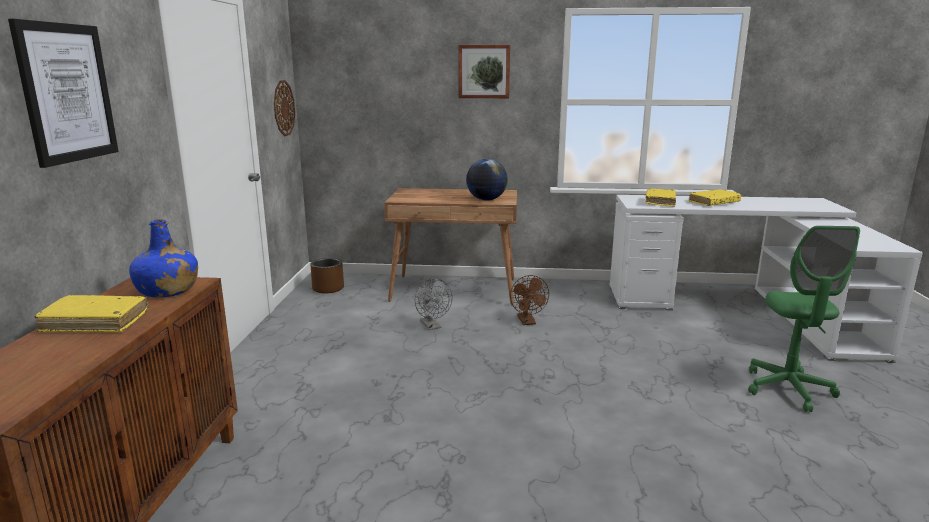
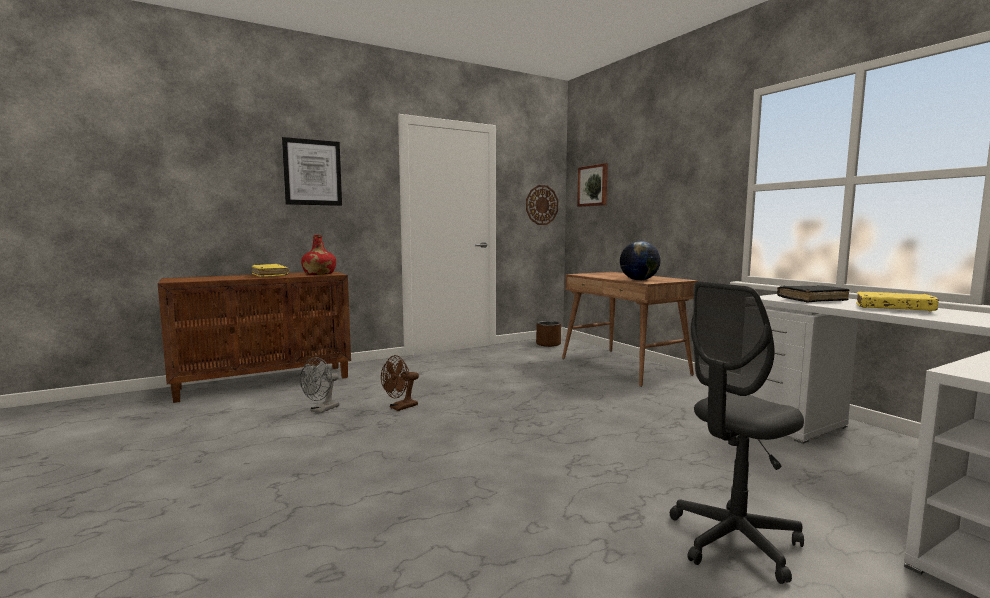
camera: 55 degrees right, 10 degrees down
(167, 291) = (319, 274): blue bottle -> red bottle
(432, 326) = (550, 376): grey fan -> grey fan (321, 410)
(484, 71) = (681, 165): picture -> picture (593, 185)
(527, 322) = (621, 397): brown fan -> brown fan (400, 408)
(660, 202) = (811, 300): yellow book -> black book
(788, 389) = (734, 542): green office chair -> grey office chair

